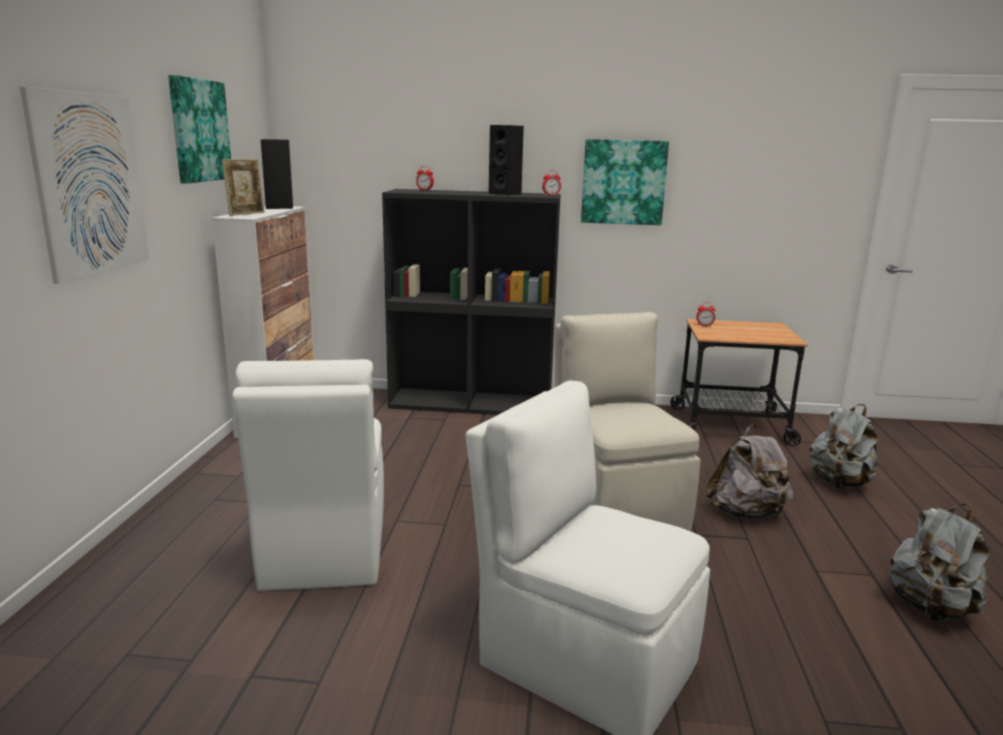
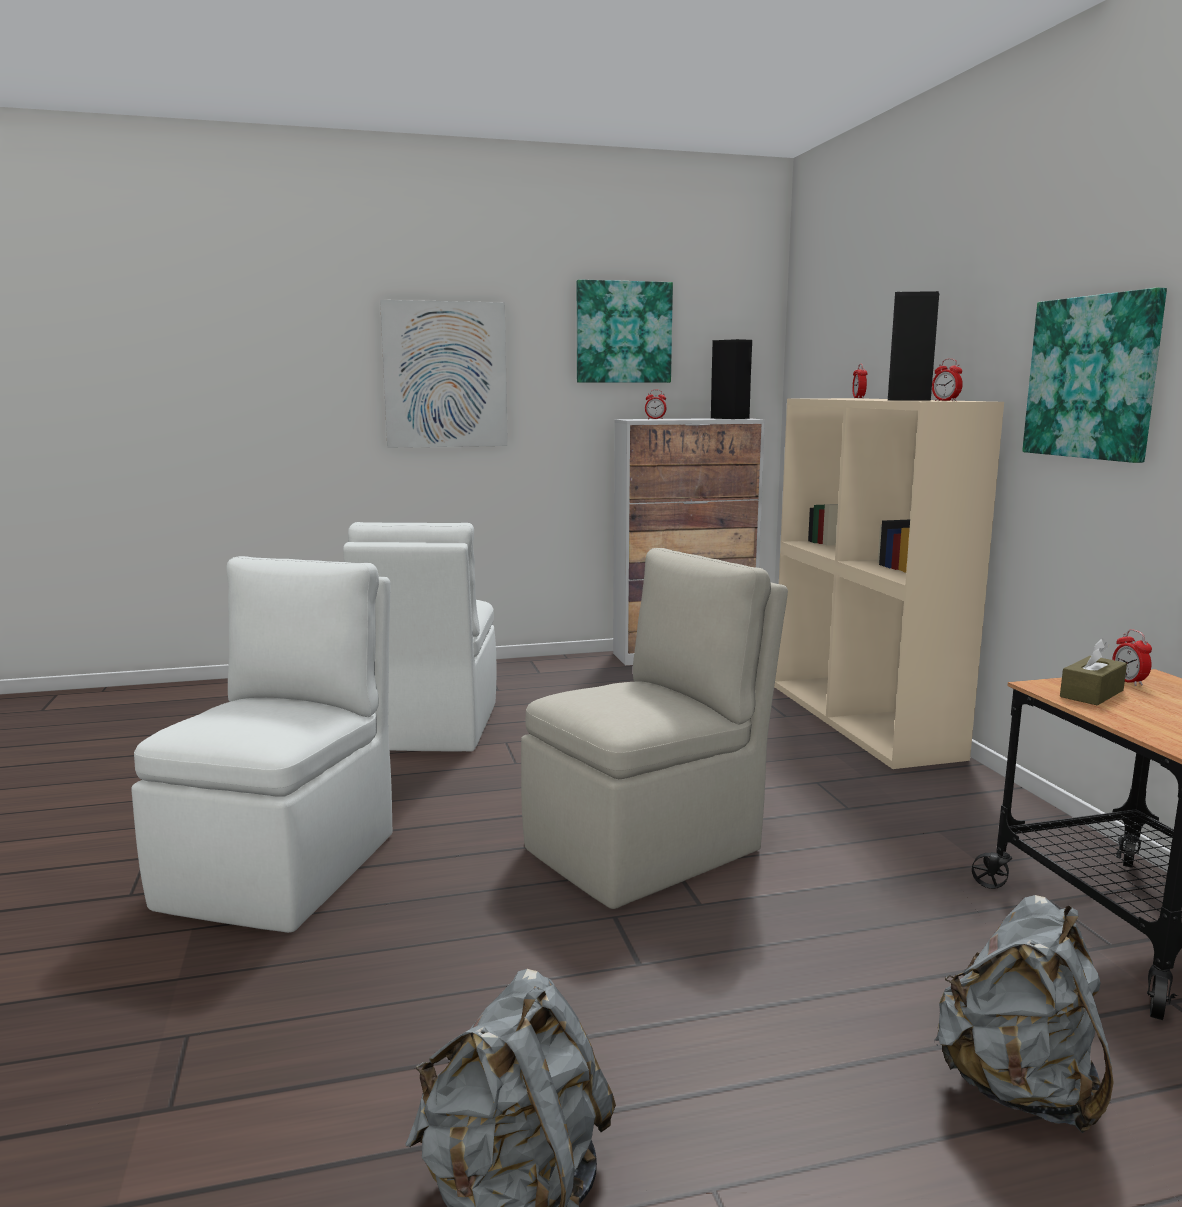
camera: 70 degrees right, 5 degrees down
(246, 214) = (655, 419): picture frame -> alarm clock
(324, 550) = (430, 728): white chair -> white chair turned 60 degrees counterclockwise
(472, 403) = (863, 720): black bookcase -> beige bookcase
(720, 334) = (1091, 694): none -> brown tissue box
(746, 513) = (732, 960): grey backpack -> none

